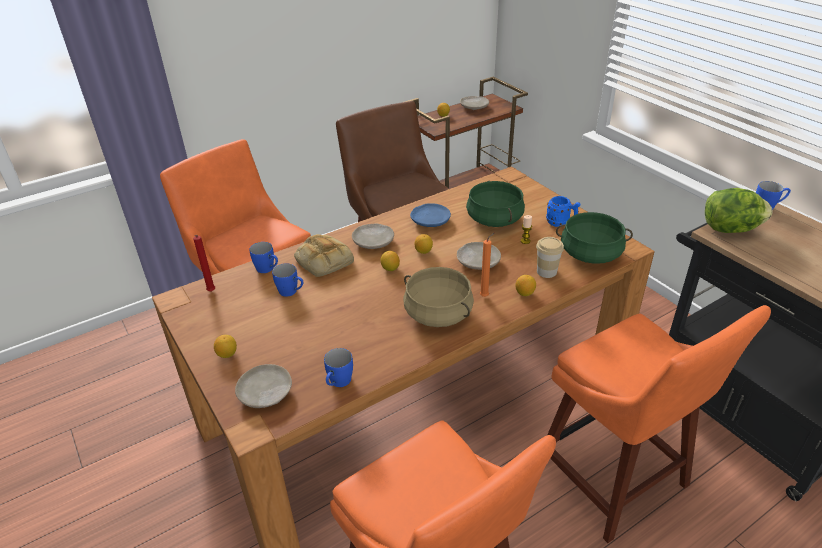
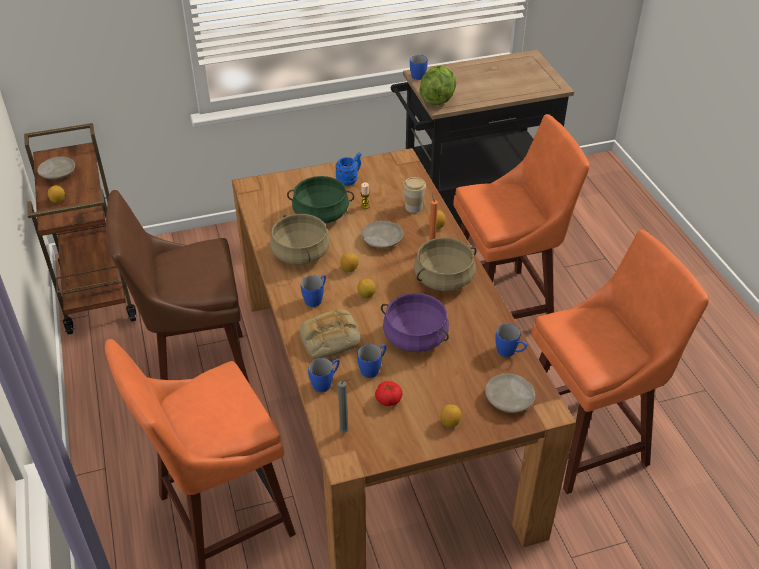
camera: 75 degrees left, 5 degrees up
(211, 292) = (345, 431): red candle -> grey candle
(252, 309) = (388, 400): none -> tomato
(340, 310) = (414, 337): none -> purple cooking pot
(373, 242) = (316, 298): beige plate -> blue mug
(430, 221) = (300, 254): blue plate -> beige cooking pot
(590, 253) = (401, 178): green cooking pot -> none

